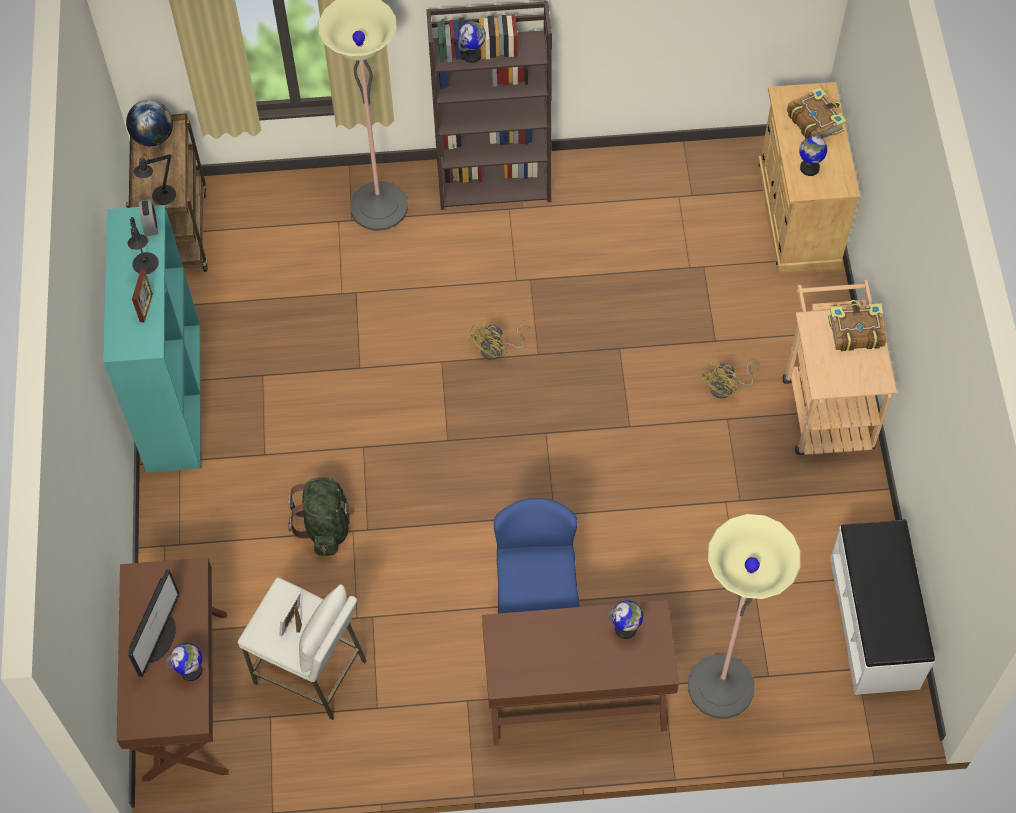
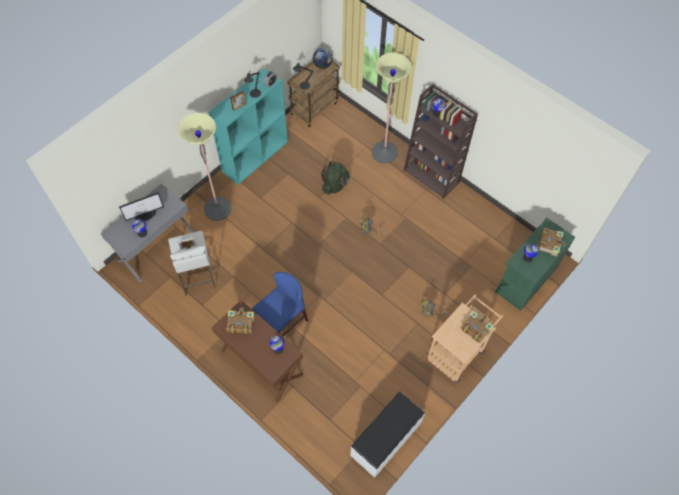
camera: 45 degrees right, 0 degrees up
(184, 695) = (156, 246): brown desk -> grey desk
(326, 526) = (252, 236): green backpack -> green backpack (335, 185)
(525, 649) = (240, 323): none -> book
(720, 686) = (310, 406): floor lamp -> floor lamp (217, 209)
(797, 215) = (526, 279): beige cabinet -> green cabinet

